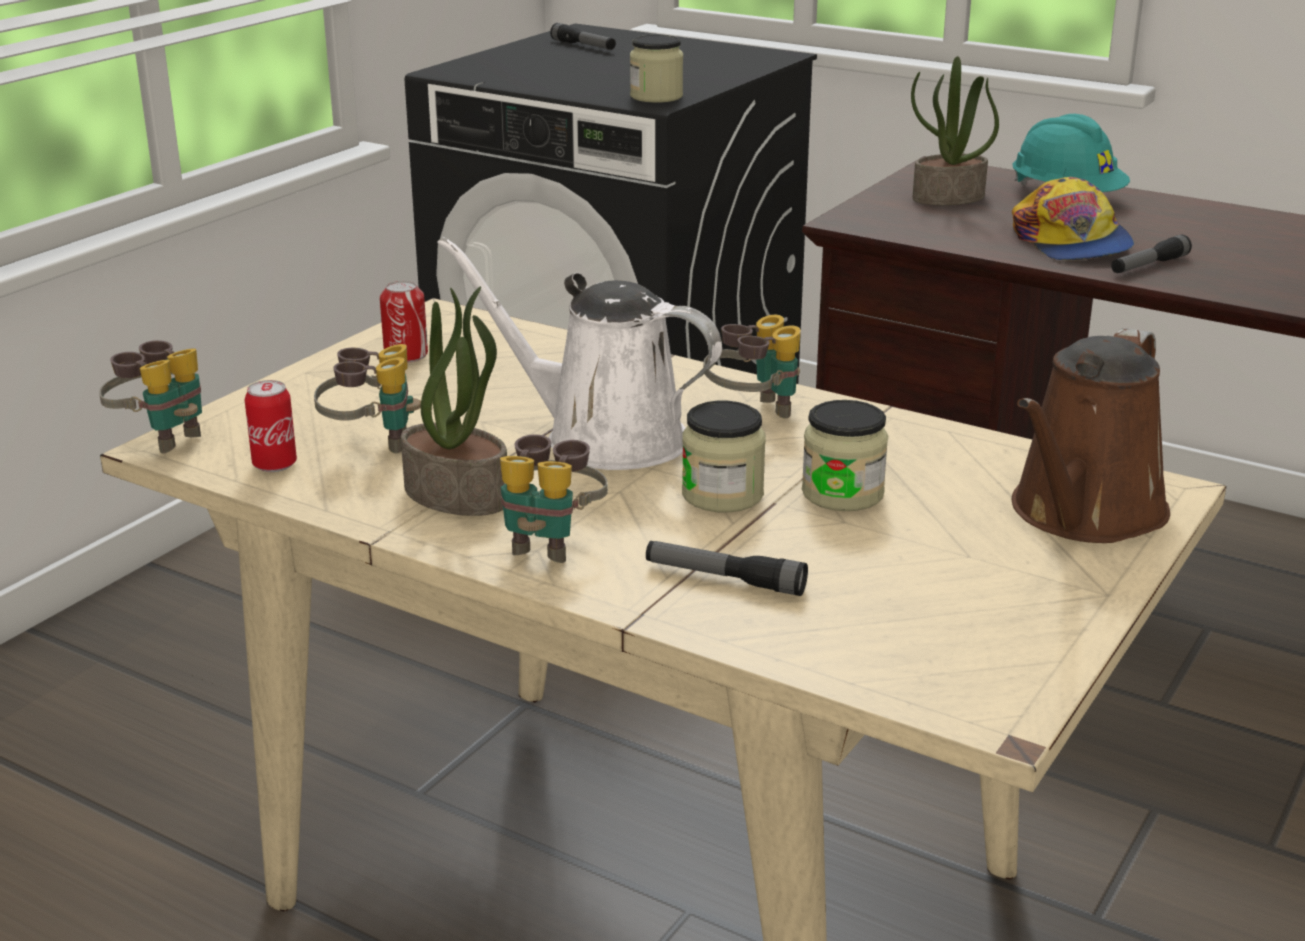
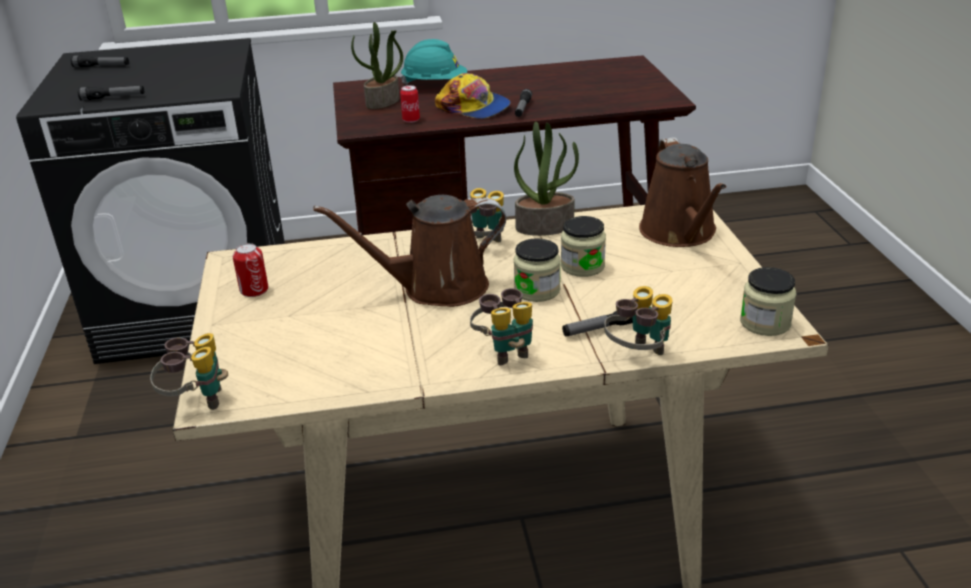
camera: 40 degrees left, 5 degrees up
(275, 465) = (294, 382): can -> can (411, 120)
(372, 443) = (326, 345): binoculars -> binoculars (638, 356)
(459, 494) = (421, 349): potted plant -> potted plant (545, 226)
(529, 80) = (113, 98): none -> flashlight
(602, 437) = (436, 288): white watering can -> brown watering can
(656, 96) = (212, 87): jar -> jar (765, 323)

